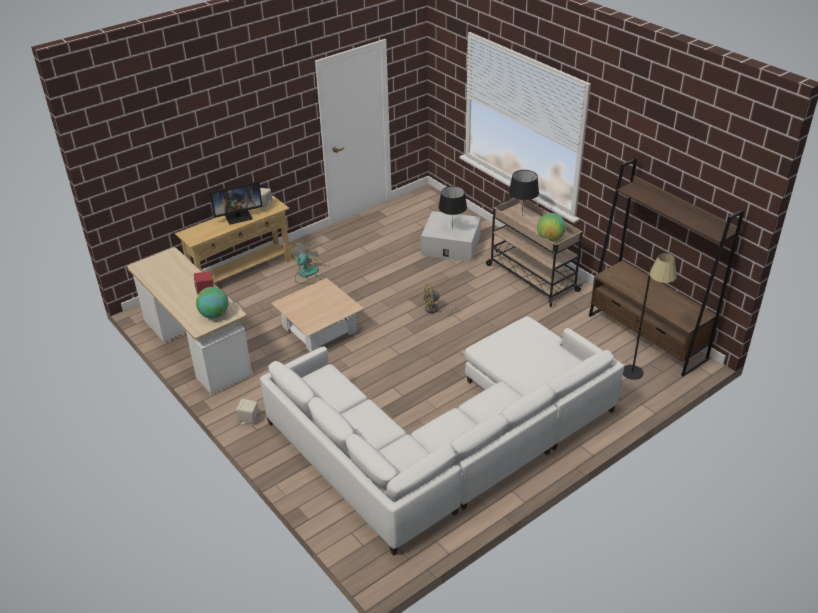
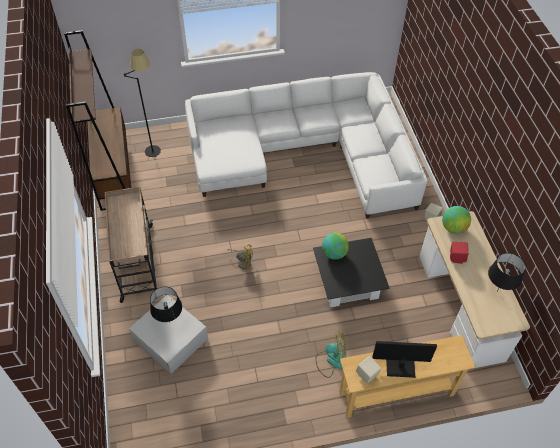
camera: 155 degrees left, 15 degrees up
(306, 275) = (331, 360): fan -> fan turned 135 degrees counterclockwise
(319, 329) = (347, 282): beige coffee table -> black coffee table
(522, 215) = (125, 245): black table lamp -> black table lamp (497, 291)
(550, 239) = (130, 206): globe -> globe (334, 253)

